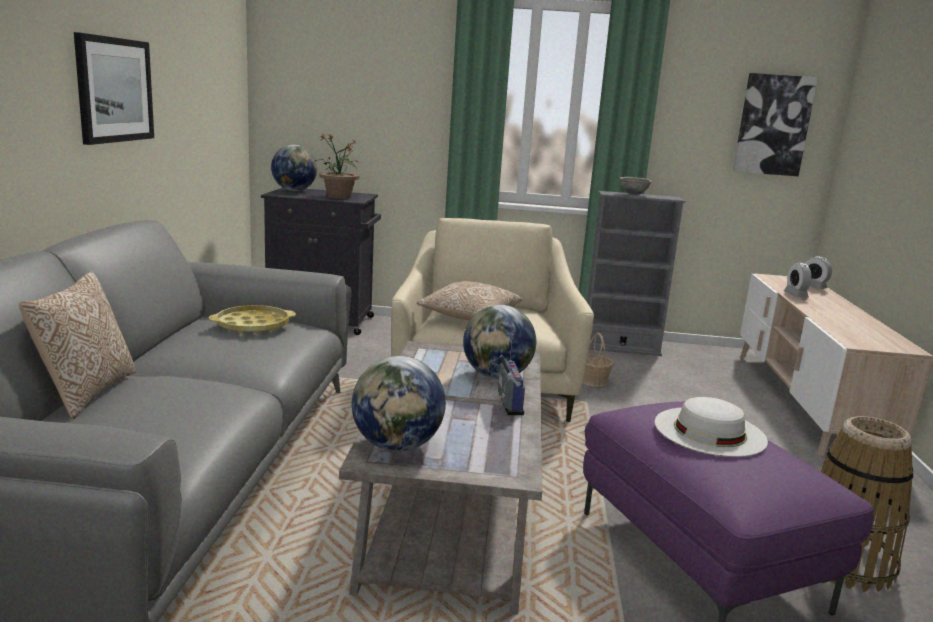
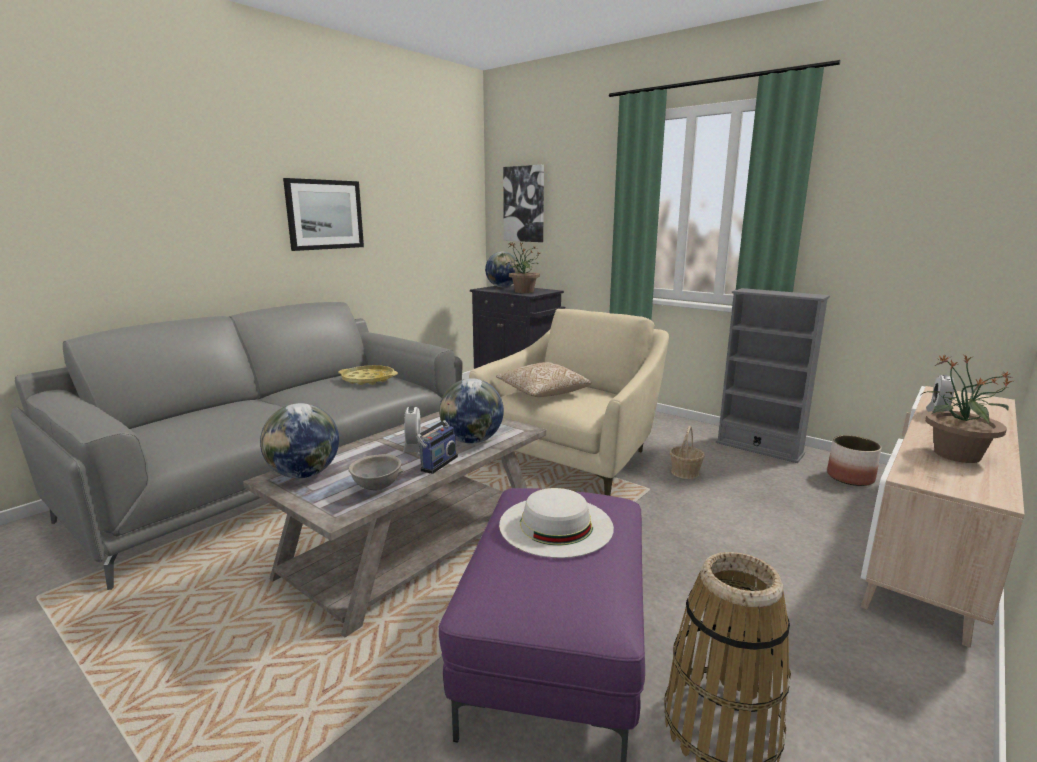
camera: 35 degrees right, 0 degrees up
(86, 393) = (212, 406): pillow -> none
(634, 194) = (772, 291): grey bowl -> grey bowl (377, 488)
(707, 361) = (850, 477): none -> planter
(773, 125) = (964, 210): picture -> picture (524, 204)
(813, 287) = (989, 408): alarm clock -> alarm clock (413, 447)
(850, 324) = (955, 455): none -> potted plant

